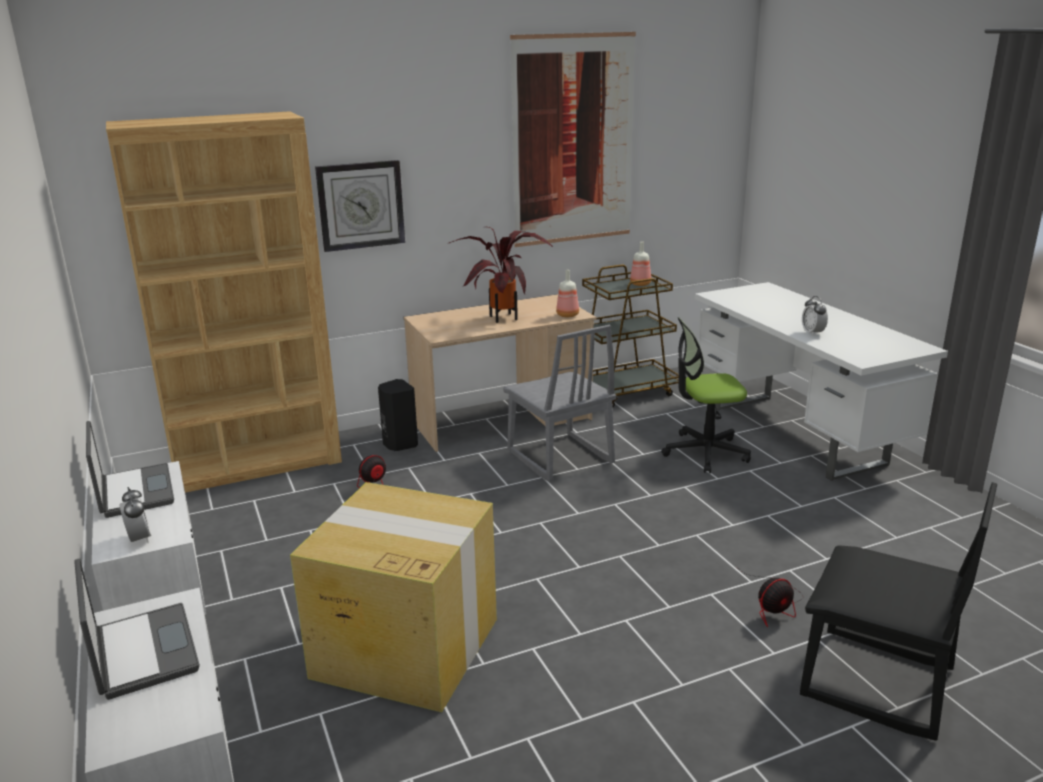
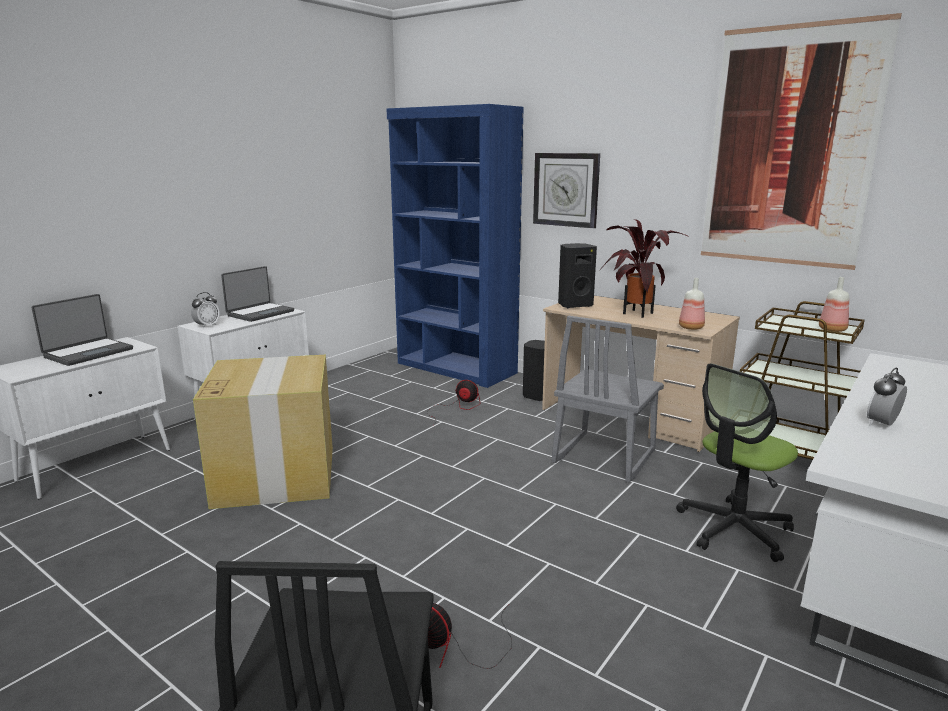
camera: 60 degrees right, 5 degrees down
(258, 463) = (456, 368): brown bookcase -> blue bookcase
(440, 330) = (574, 305): none -> black speaker
(705, 452) = (734, 529): office chair -> office chair turned 90 degrees counterclockwise

